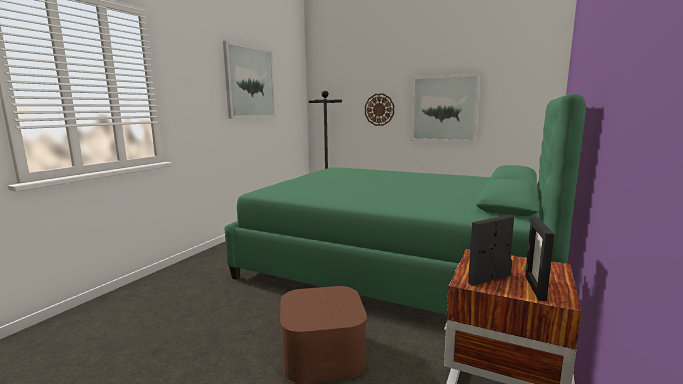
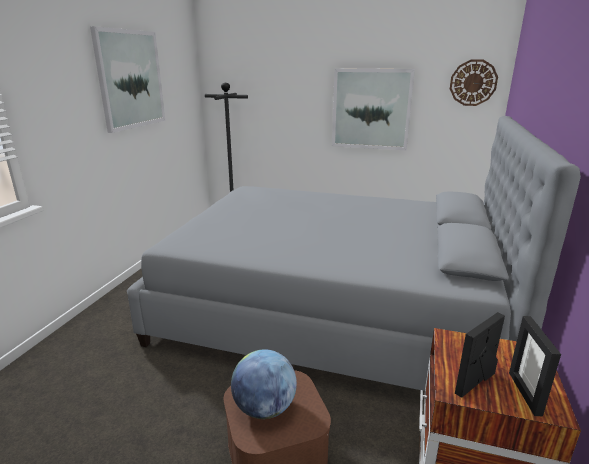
camera: 10 degrees left, 10 degrees up
(312, 306) = (264, 408): none -> globe
(379, 109) = (293, 107): wall clock -> wall clock (473, 83)
(397, 266) = (332, 310): green bed -> grey bed

